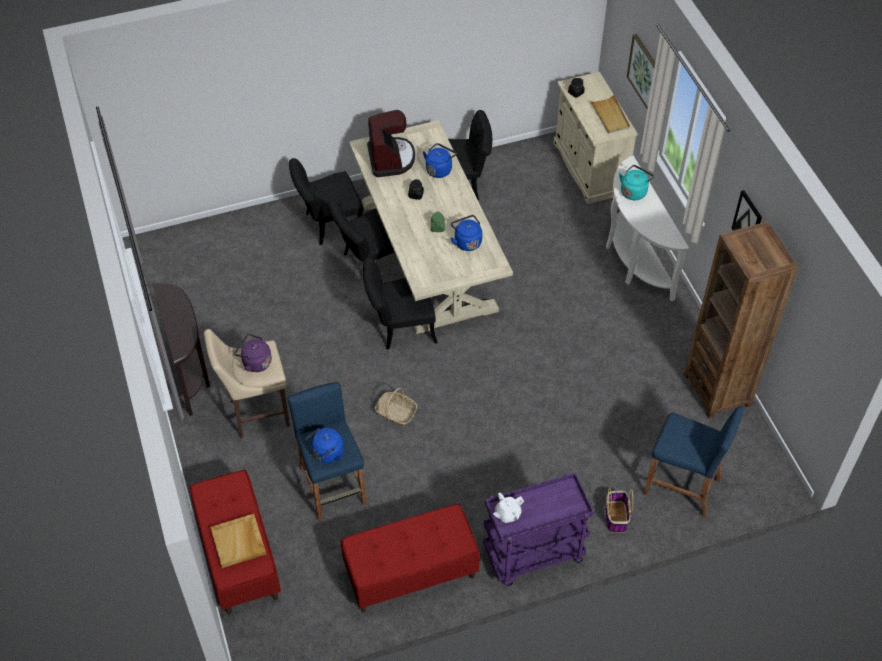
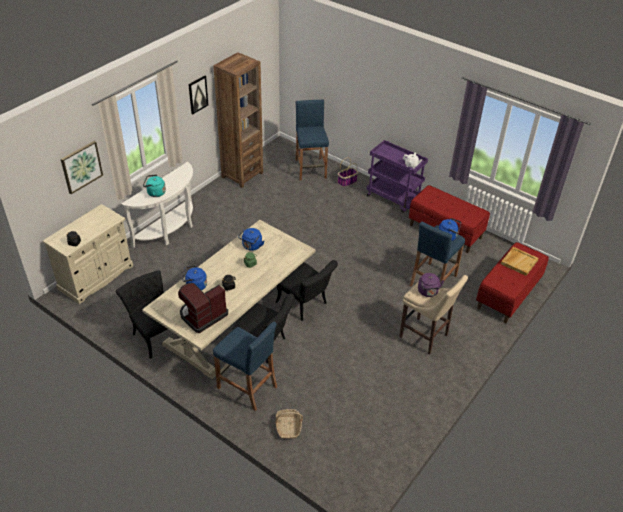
camera: 125 degrees left, 10 degrees down
(191, 374) = (432, 386): brown console table -> none
(328, 225) = (247, 387): black chair -> blue stool
(396, 413) = (365, 278): basket -> basket (288, 427)
(610, 116) = (91, 220): beige tray -> none

